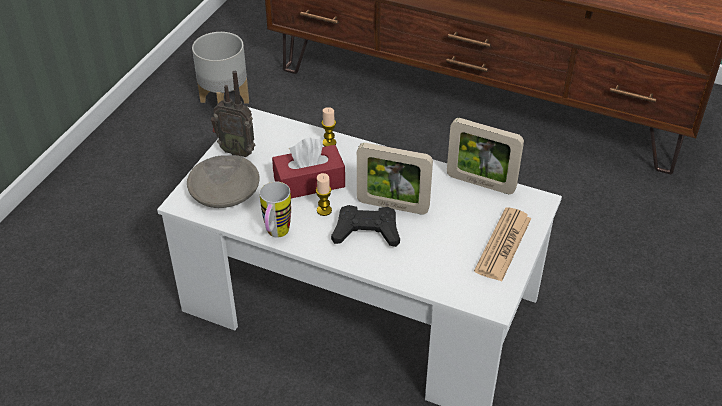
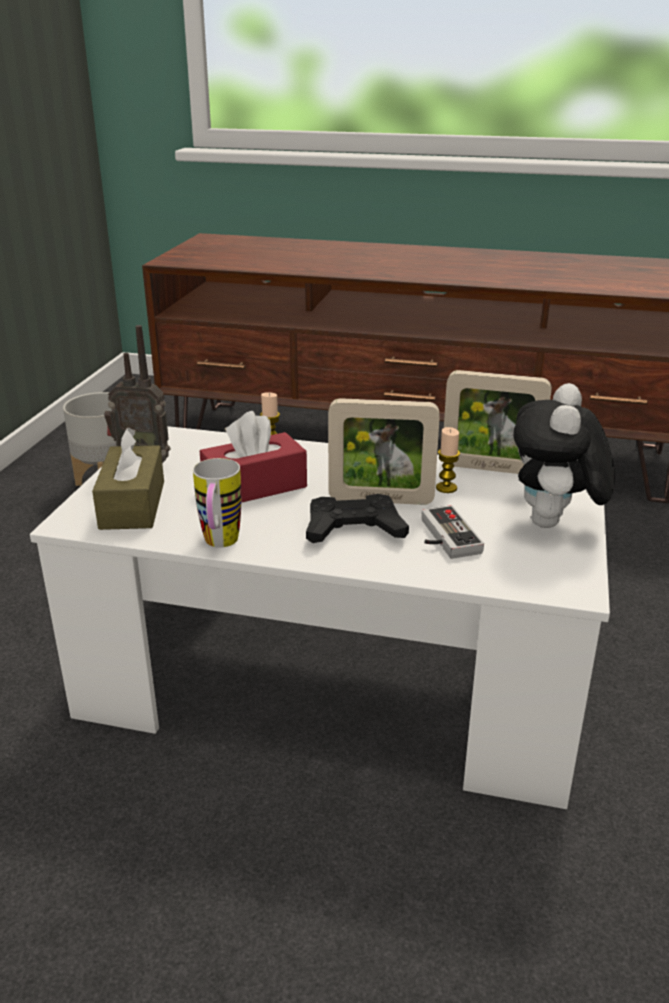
camera: 10 degrees left, 15 degrees down
(225, 190) = (132, 504): grey bowl -> brown tissue box
(324, 210) = (284, 513): candle -> candle (446, 488)
(424, 247) = (443, 537): none -> game controller
(503, 245) = (553, 525): newspaper -> plush toy

